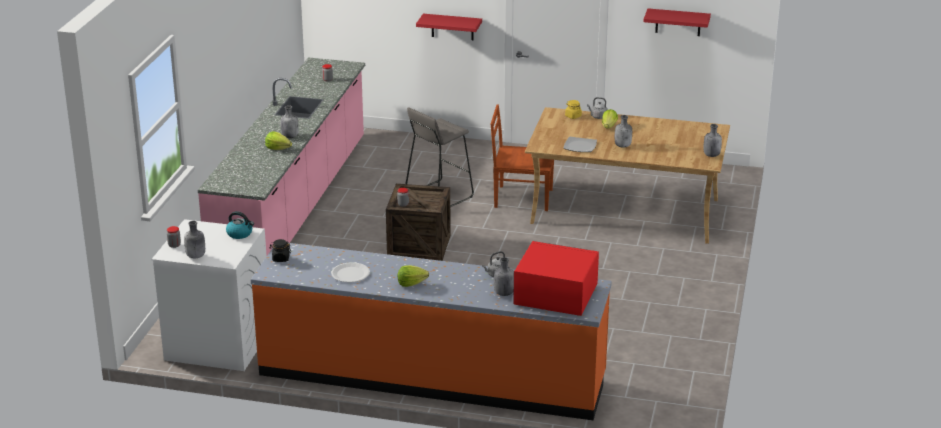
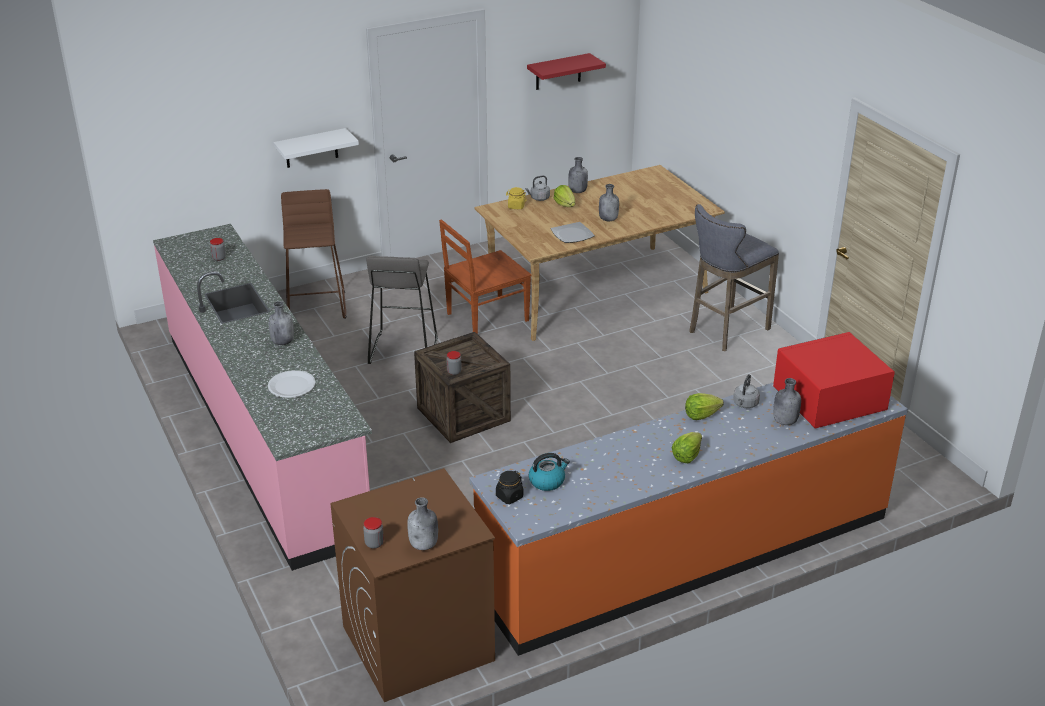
camera: 40 degrees left, 5 degrees up
(217, 344) = (417, 644): white washing machine -> brown washing machine
(240, 234) = (429, 488): kettle -> kettle (547, 481)
(278, 148) = (292, 362): lettuce -> lettuce (701, 415)
(350, 274) = (610, 476): white plate -> white plate (292, 385)
(424, 151) = (316, 306): none -> brown stool
(452, 27) = (311, 148): red shelf -> white shelf
(678, 272) = (726, 331): none -> grey stool
(711, 155) = (694, 199): grey bottle -> grey bottle (577, 191)

